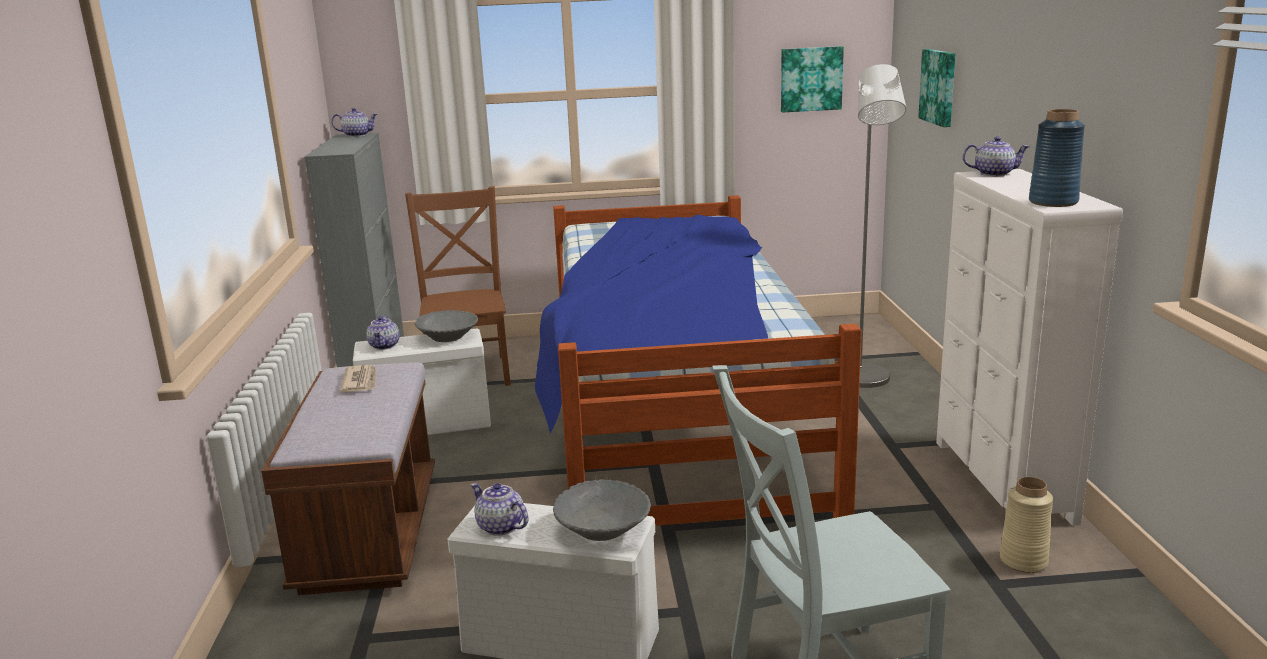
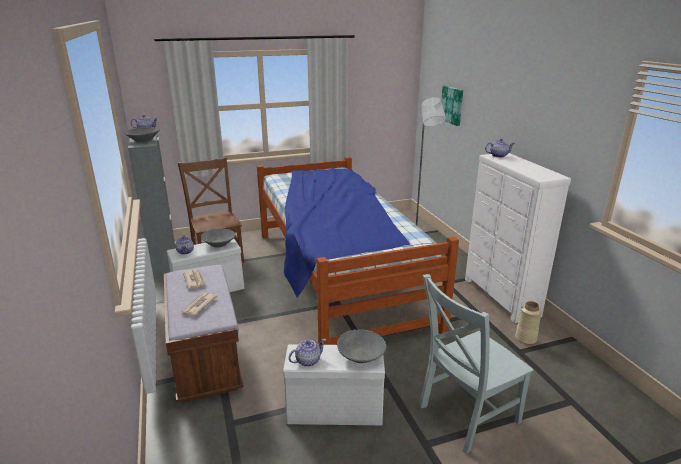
camera: 15 degrees left, 5 degrees up
(339, 147) = (143, 140): none -> grey bowl
(343, 419) = (198, 306): none -> newspaper
(500, 527) = (308, 360): teapot -> teapot turned 120 degrees clockwise
(810, 79) = (382, 96): picture -> none
(1053, 202) = (539, 174): blue vase -> none

